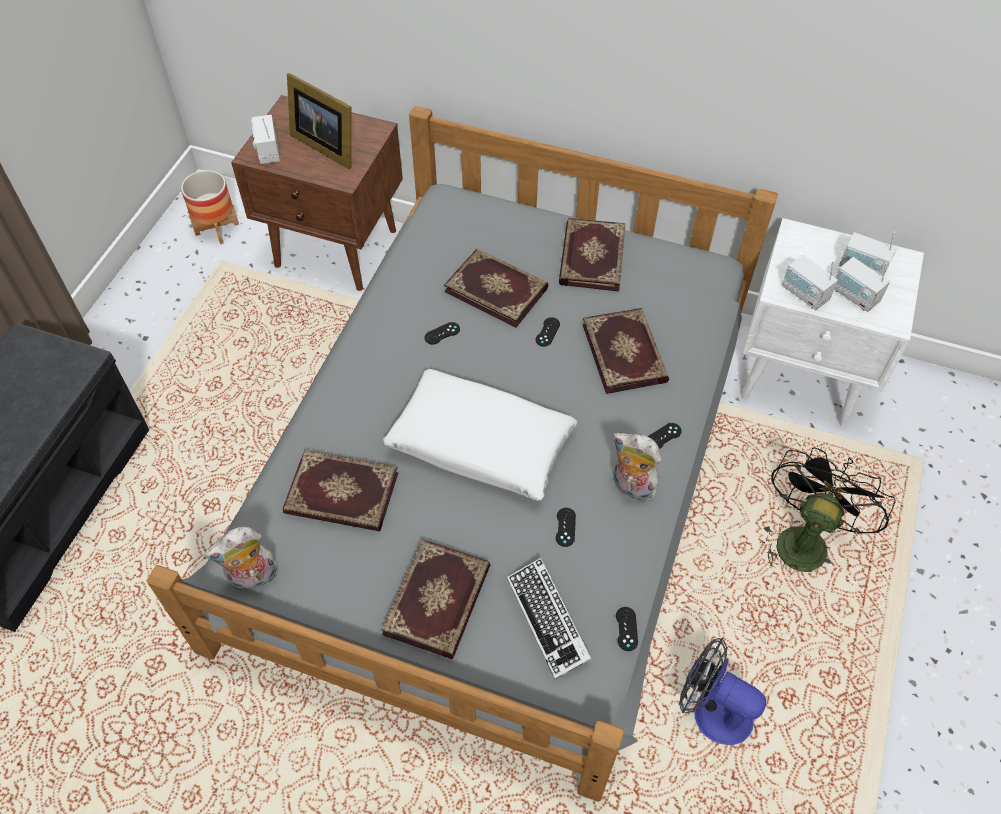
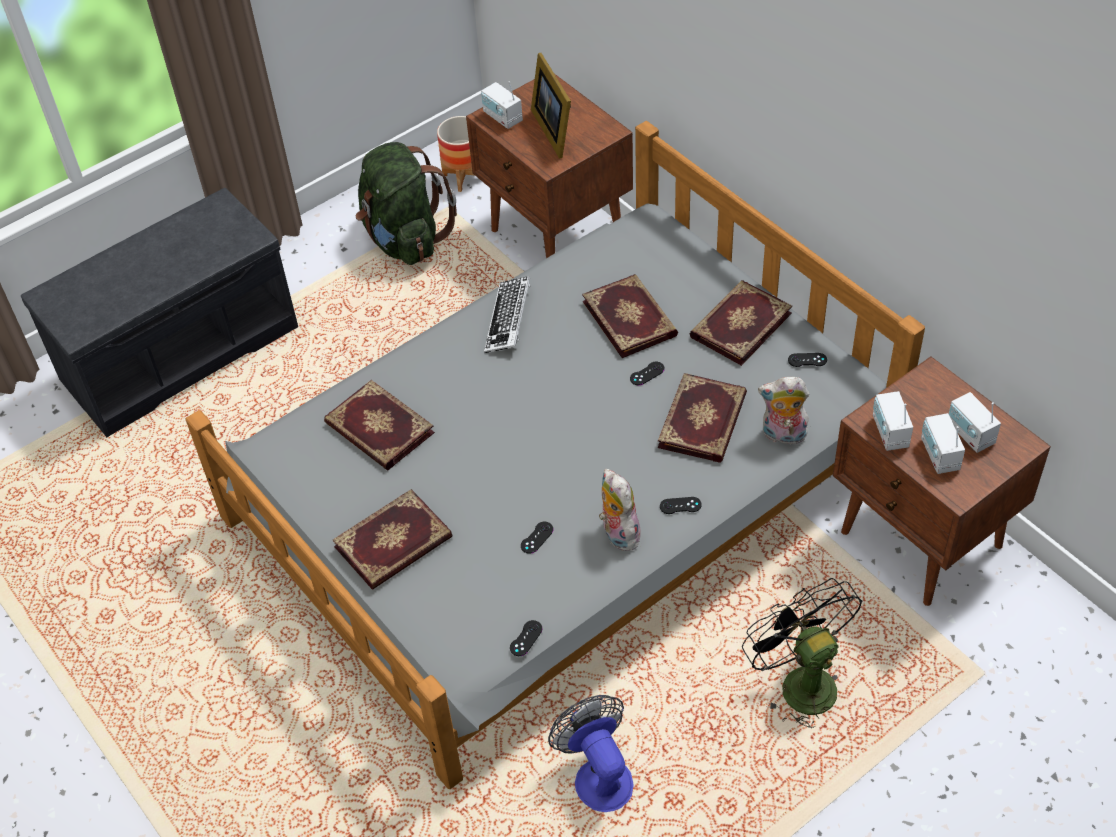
camera: 35 degrees right, 5 degrees down
(199, 306) = (405, 239): none -> green backpack
(253, 579) = (270, 461): plush toy -> plush toy (782, 435)
(268, 151) = (502, 117): radio -> radio turned 60 degrees counterclockwise
(442, 333) = (554, 336): black game controller -> black game controller (807, 360)
(480, 444) = (517, 440): white pillow -> none
(548, 620) = (468, 600): keyboard -> keyboard (508, 319)
(803, 376) = (922, 540): white nightstand -> brown nightstand
(803, 538) = (799, 682): black fan -> black fan turned 90 degrees counterclockwise

